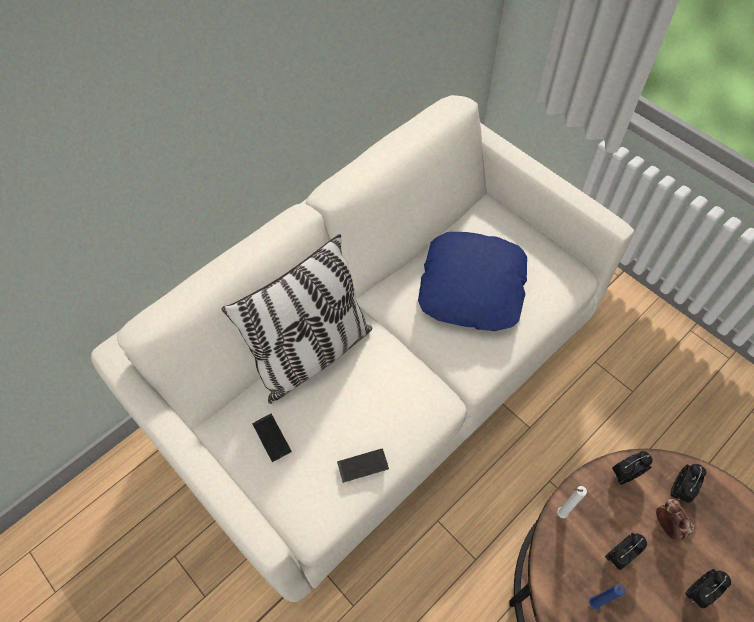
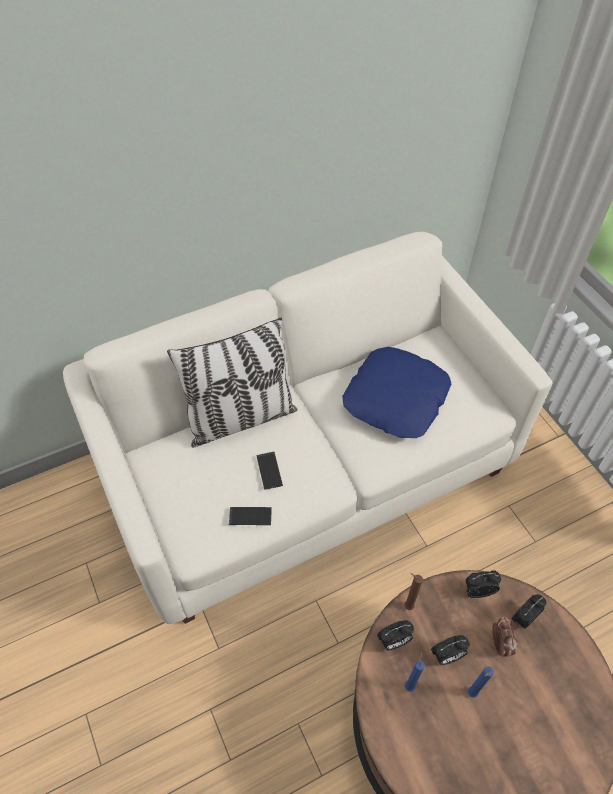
camera: 15 degrees right, 5 degrees down
(271, 437) = (184, 474): phone -> phone (269, 470)
(559, 513) = (407, 606): white candle -> brown candle
(657, 590) = (471, 694): none -> blue candle
(698, 592) = (507, 708): alarm clock -> alarm clock (393, 641)

